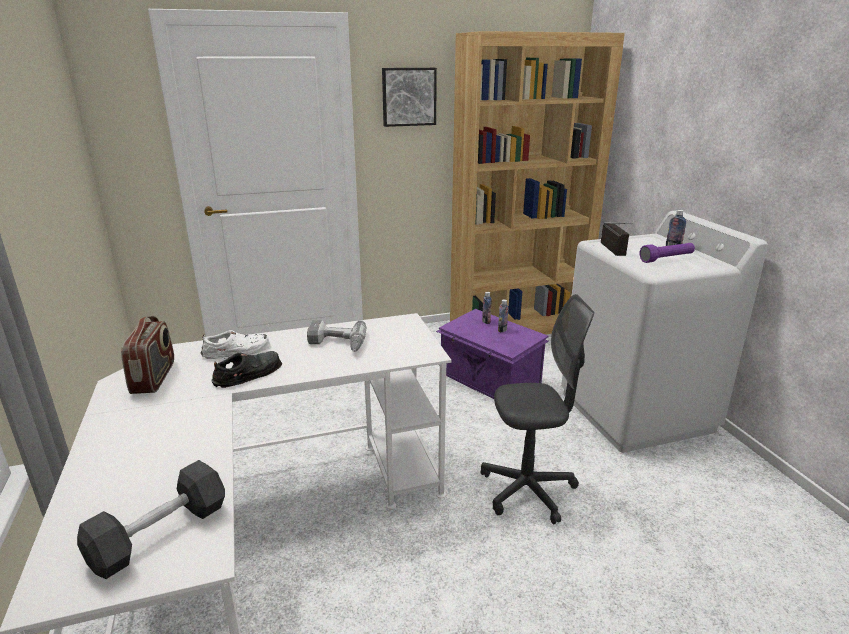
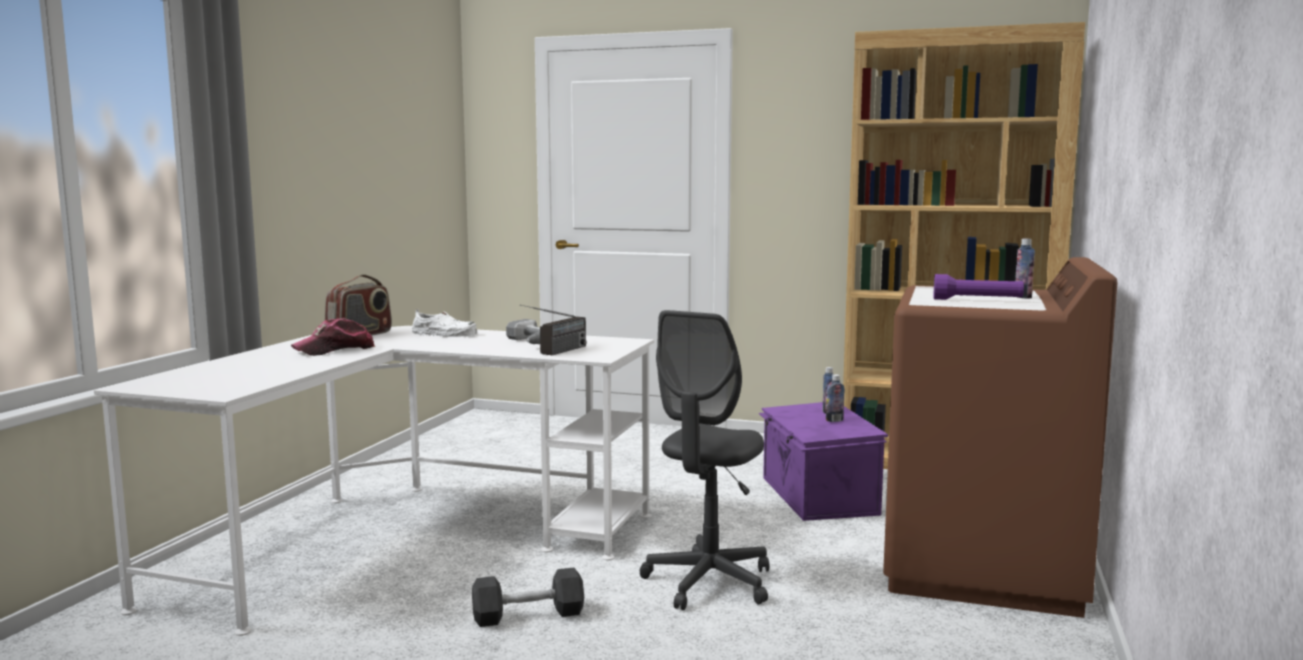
camera: 35 degrees right, 15 degrees down
(160, 534) = (223, 382): black dumbbell -> black dumbbell (528, 615)
(175, 415) = (335, 350): none -> cap
(248, 373) = (426, 343): black shoe -> none
(408, 97) = (802, 122): picture -> none
(527, 490) = (709, 583): grey office chair -> grey office chair turned 90 degrees clockwise
(618, 252) = (926, 293): radio -> radio (555, 352)
(636, 412) = (983, 569): white washing machine -> brown washing machine

